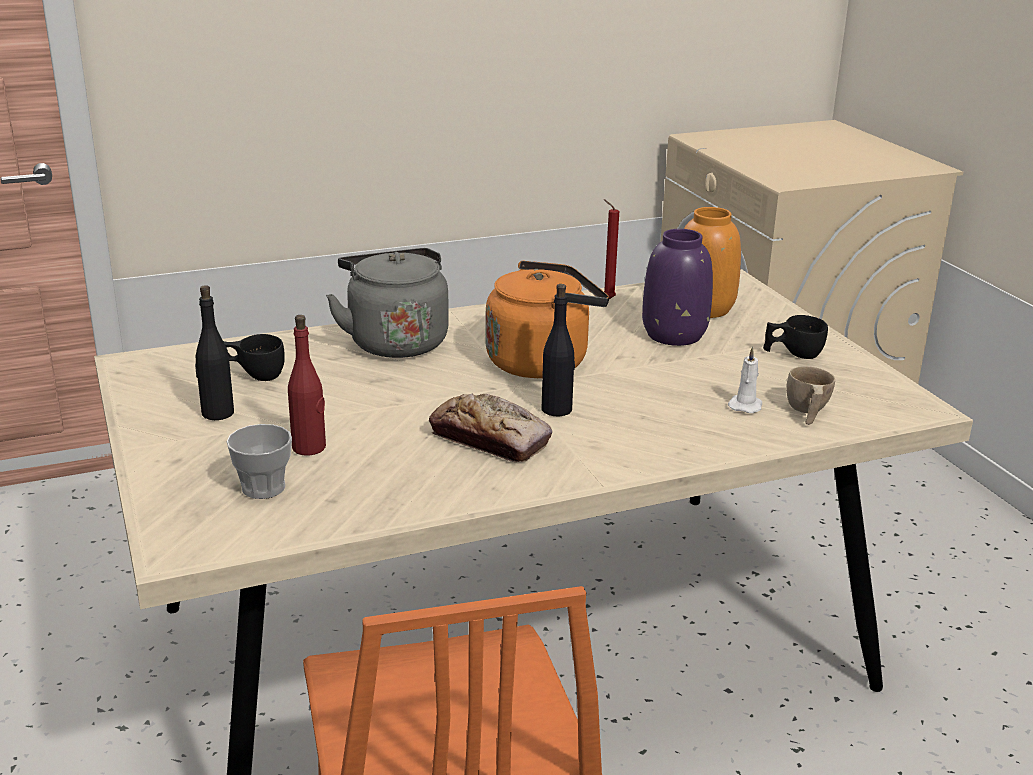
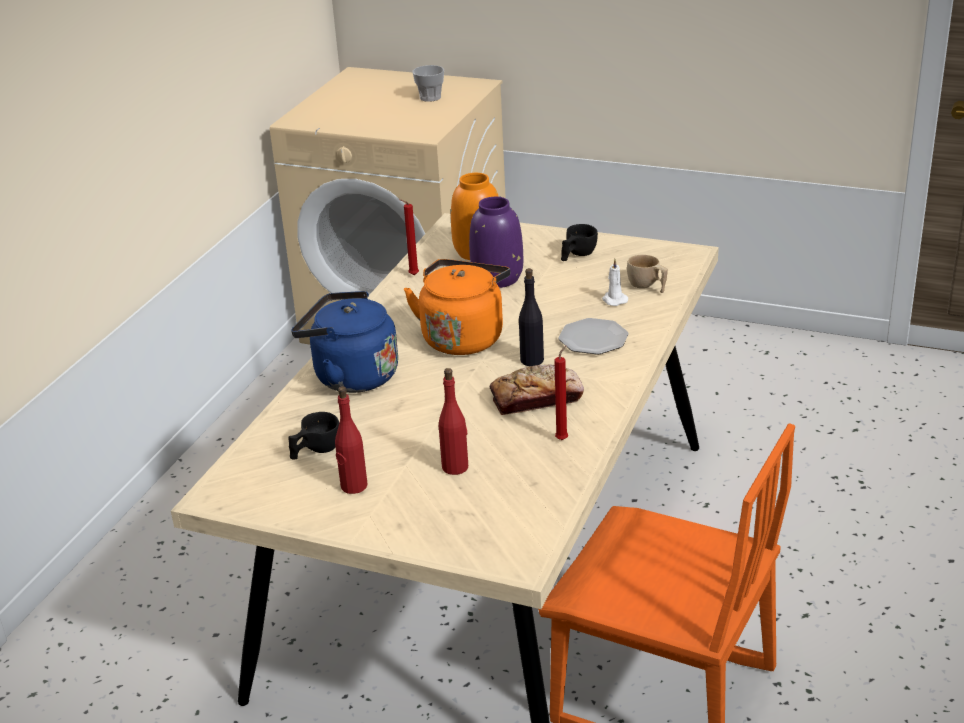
camera: 45 degrees left, 5 degrees up
(217, 413) = (353, 486): black bottle -> red bottle
(263, 487) = (484, 503): cup -> cup (430, 97)
(395, 341) = (350, 376): grey kettle -> blue kettle
(435, 484) = (563, 439): none -> red candle
(650, 425) = (593, 339): none -> plate

